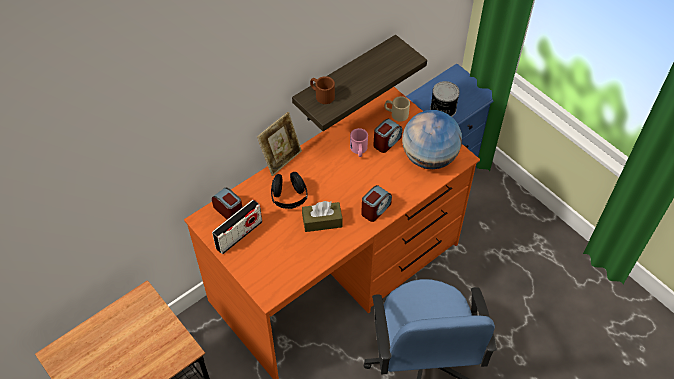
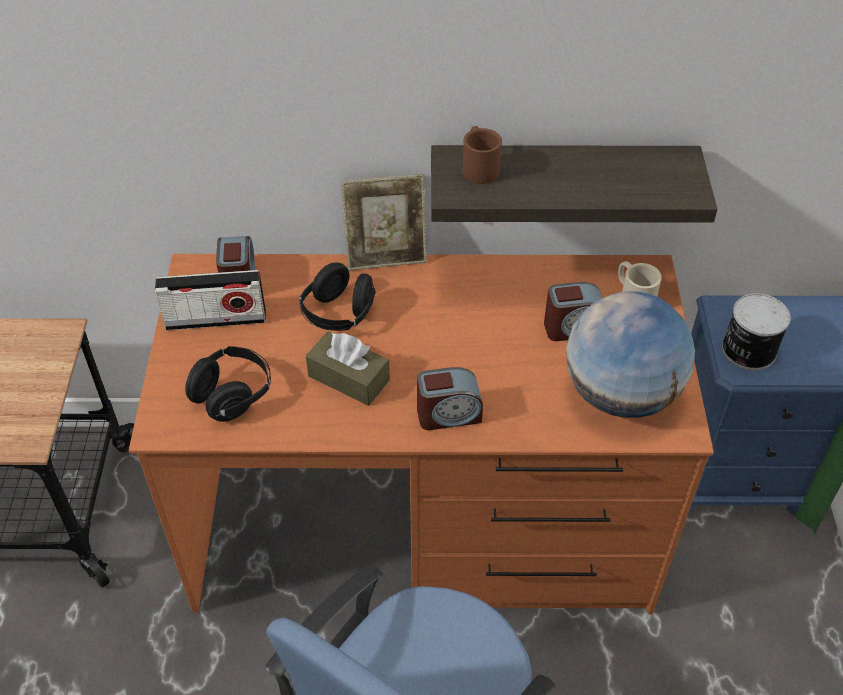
camera: 40 degrees right, 5 degrees down
(283, 261) = (232, 395): none -> black headphones
(359, 150) = (515, 313): pink mug -> none

